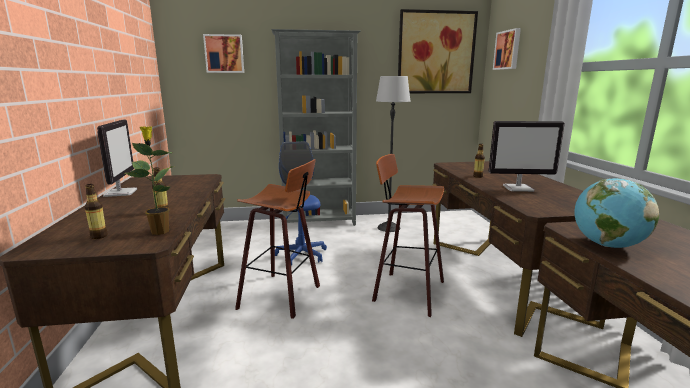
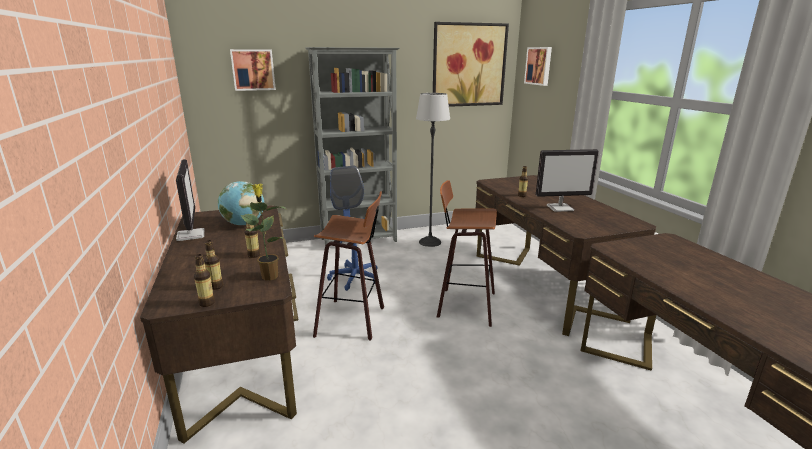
camera: 10 degrees left, 5 degrees up
(74, 251) = (207, 303): none -> bottle
(607, 245) = (639, 262): globe -> globe (244, 224)

